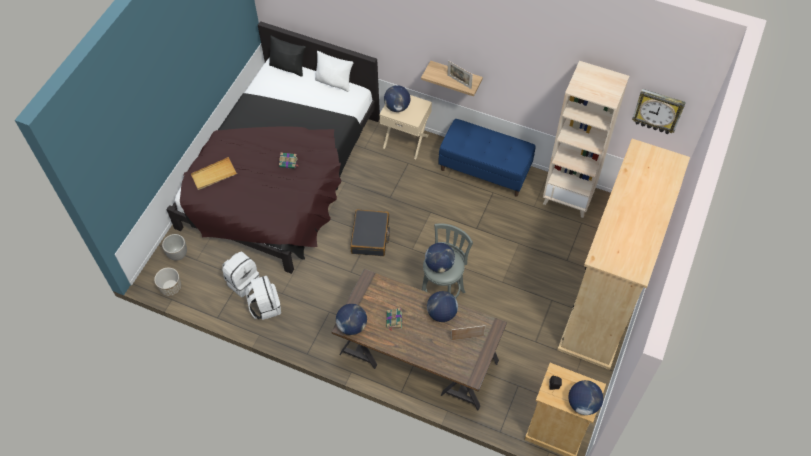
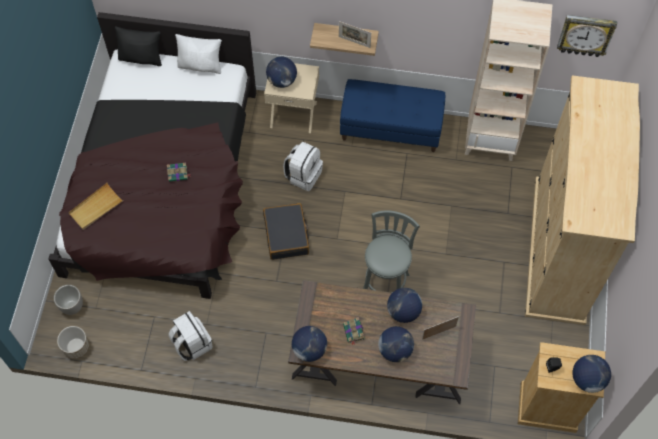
camera: 15 degrees left, 5 degrees up
(243, 281) = (157, 321): white backpack -> white backpack (303, 175)
(439, 265) = (384, 256): globe -> globe (395, 350)

